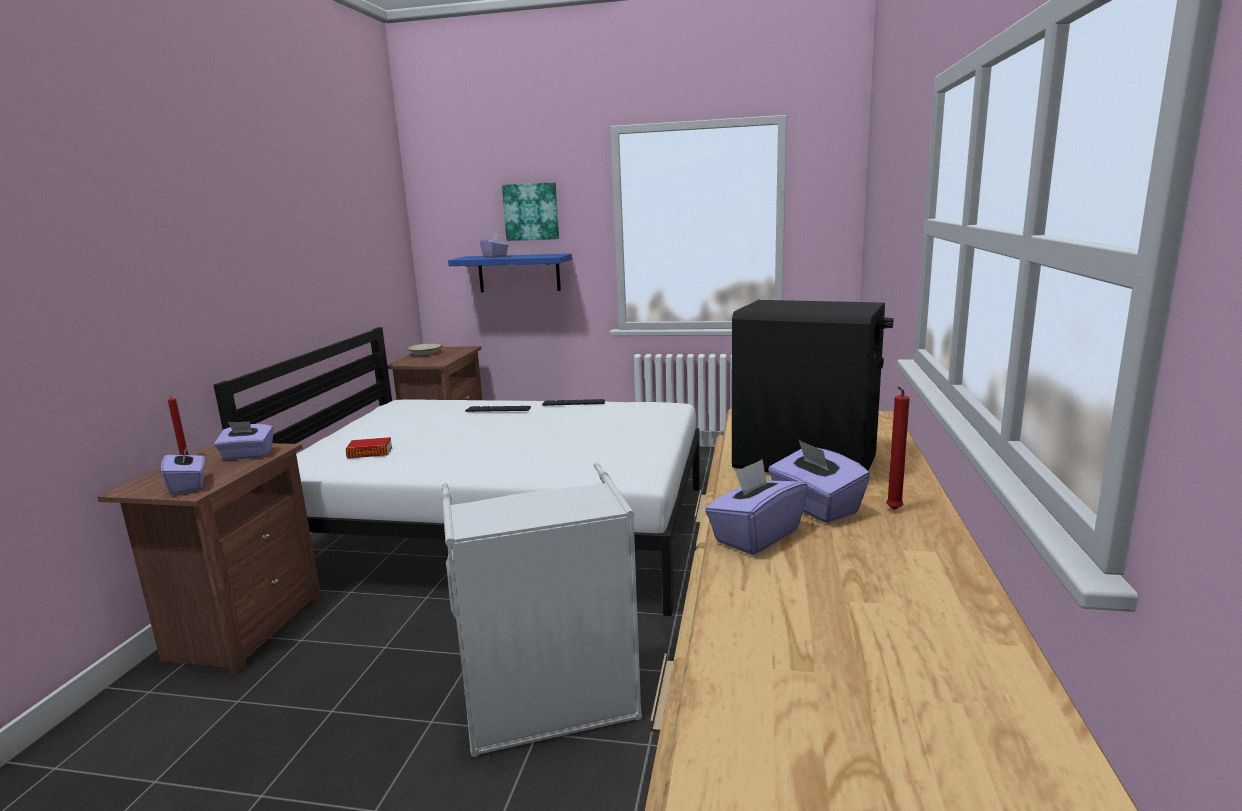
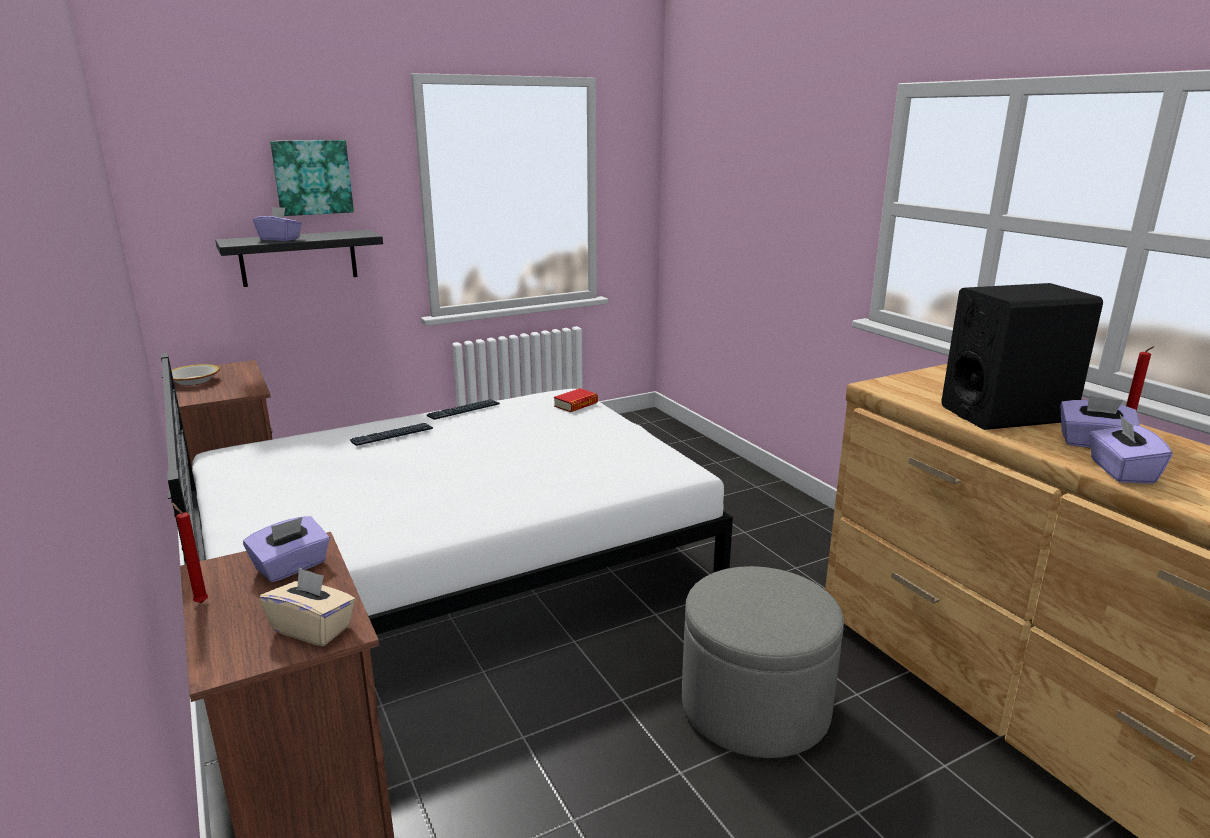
camera: 40 degrees left, 5 degrees up
(188, 486) = (313, 628): purple tissue box -> beige tissue box
(370, 453) = (334, 524): book -> book (576, 405)
(519, 273) = (298, 258): blue shelf -> black shelf
(551, 708) = (755, 707): grey laundry basket -> grey ottoman

